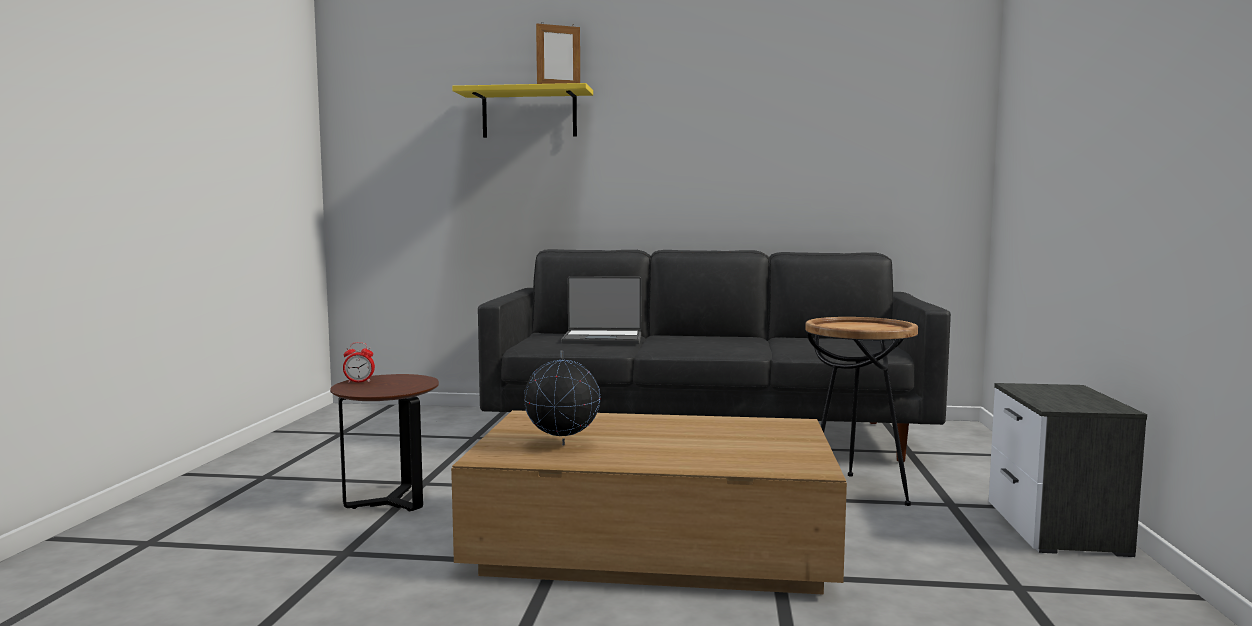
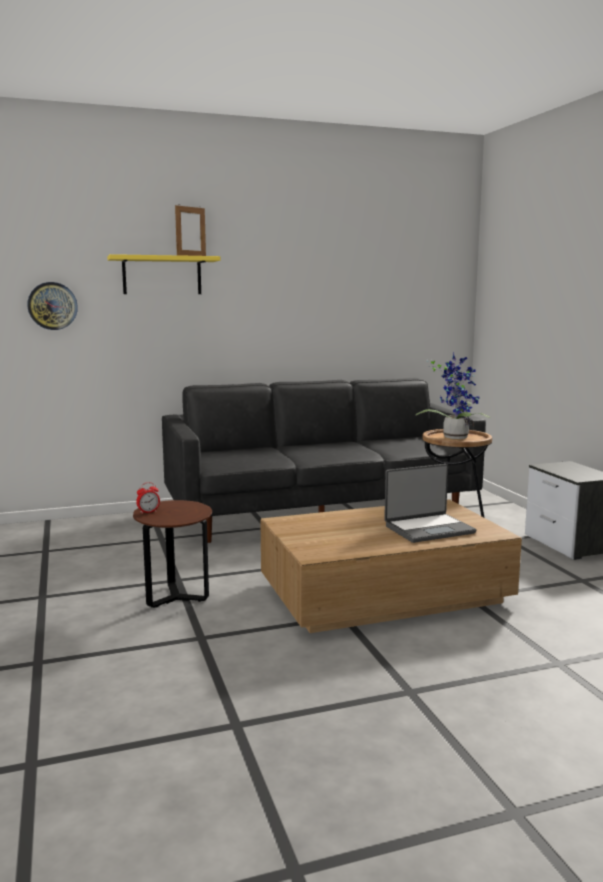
camera: 25 degrees left, 5 degrees up
(405, 152) = (52, 306): none -> wall clock
(562, 445) = (342, 539): globe -> none
(602, 339) = (256, 454): laptop -> laptop (428, 529)
(859, 326) = (455, 436): none -> potted plant

